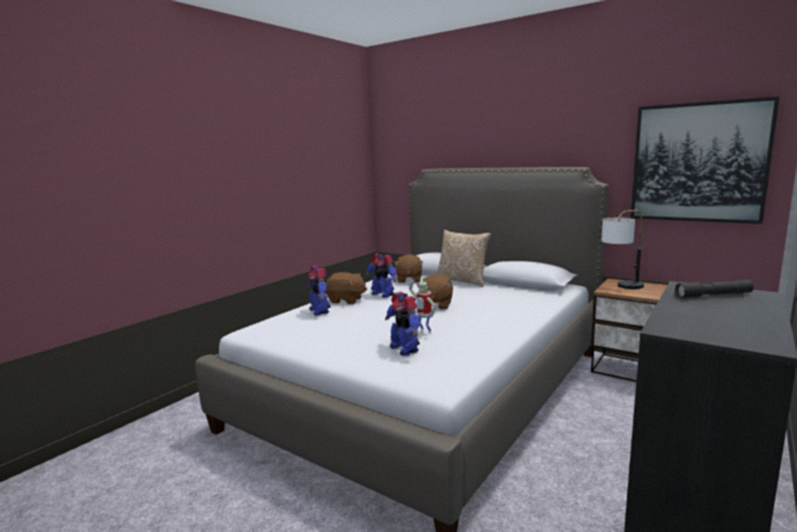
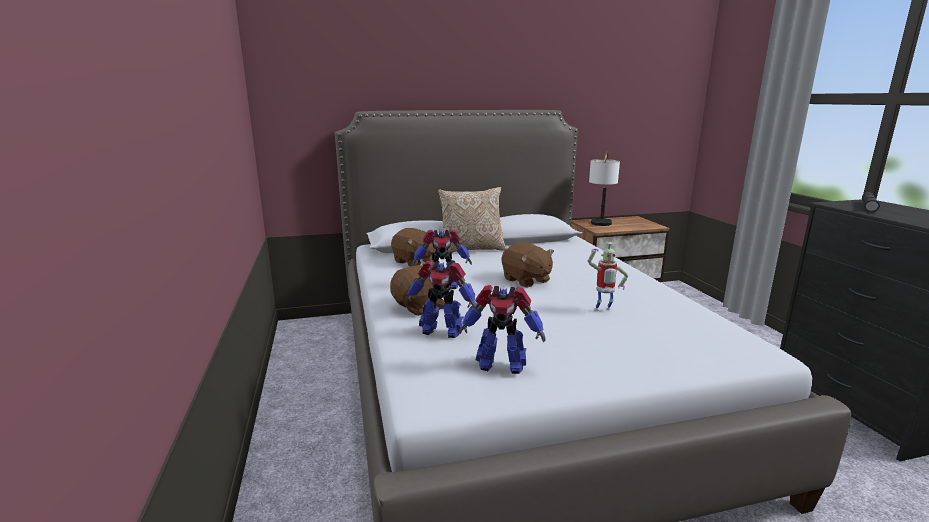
camera: 50 degrees left, 5 degrees up
(404, 349) = (644, 334): toy robot -> toy robot (500, 364)
(698, 162) = (637, 107): picture -> none

